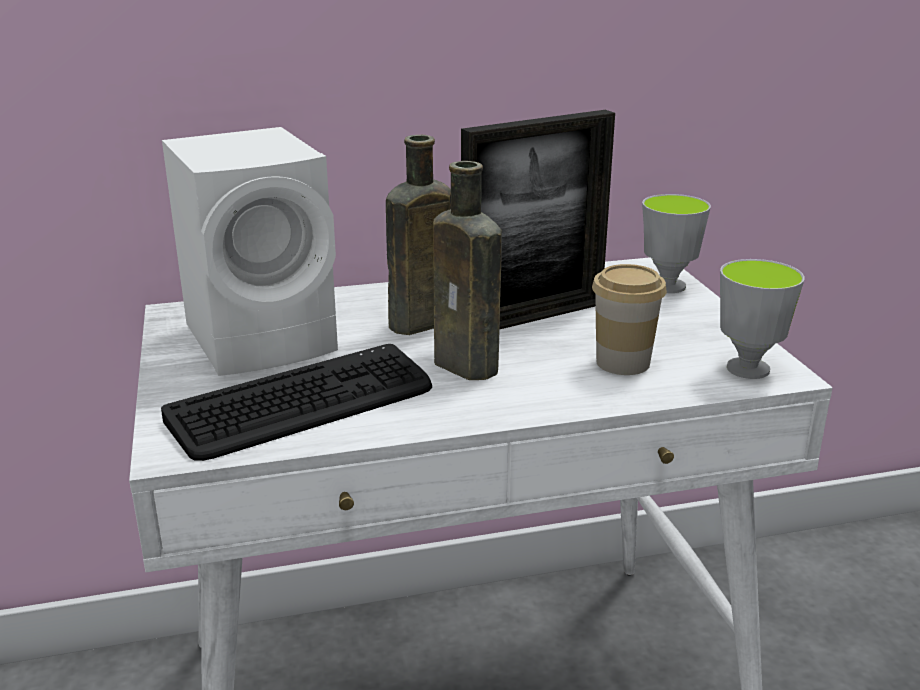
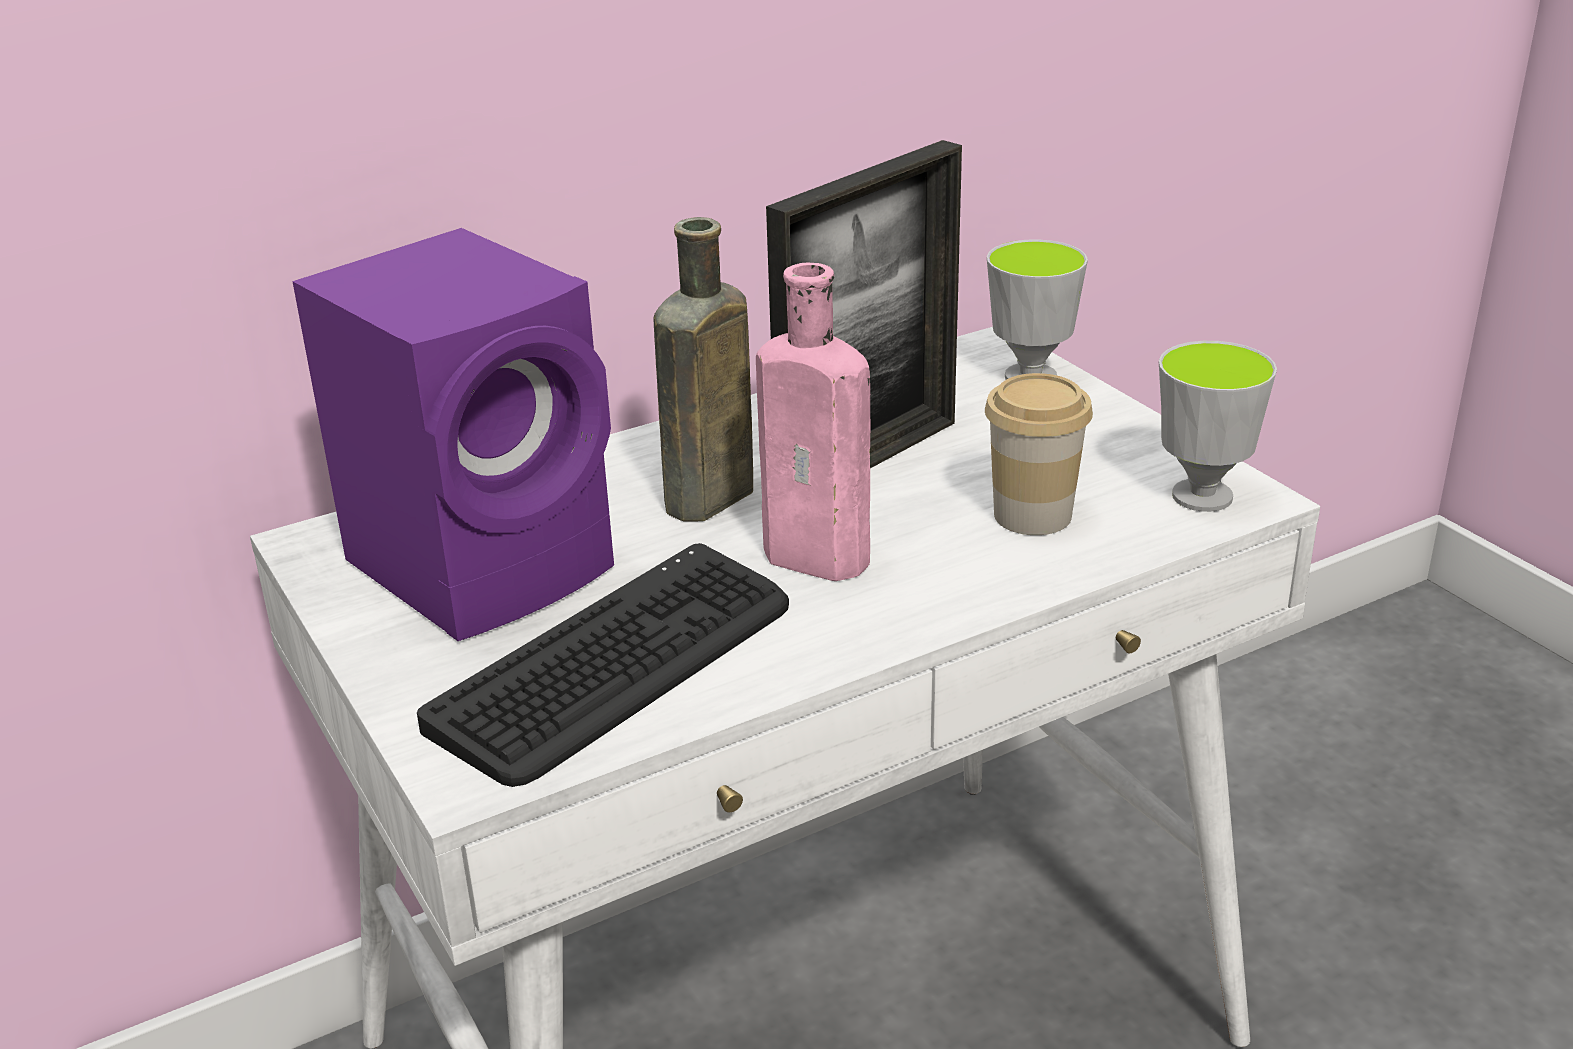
camera: 15 degrees left, 5 degrees up
(266, 338) = (489, 563): white speaker -> purple speaker
(470, 367) = (823, 559): brown bottle -> pink bottle

